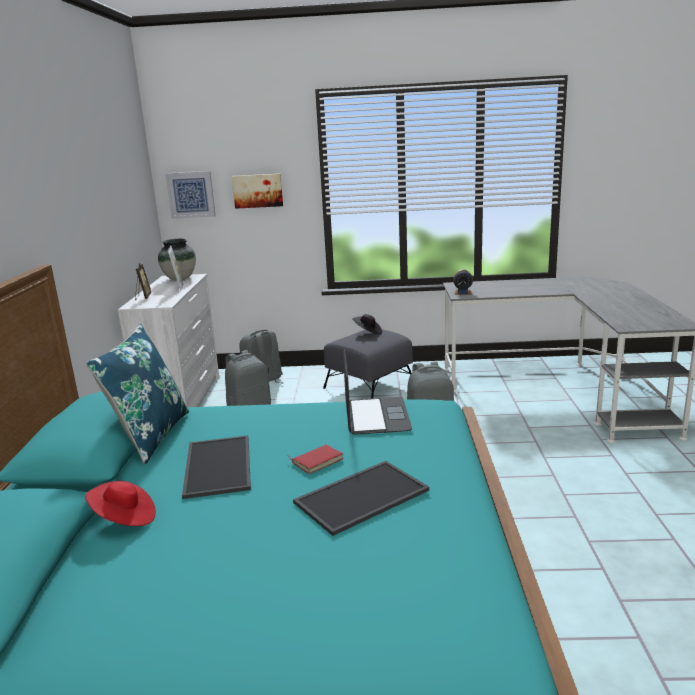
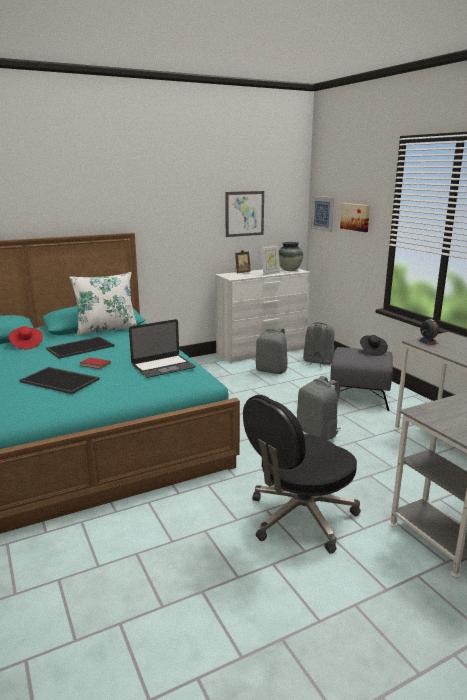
camera: 60 degrees right, 0 degrees up
(119, 208) = (244, 213): none -> picture
(150, 436) = (106, 329): blue pillow -> white pillow
(585, 480) = (300, 517): none -> black office chair

